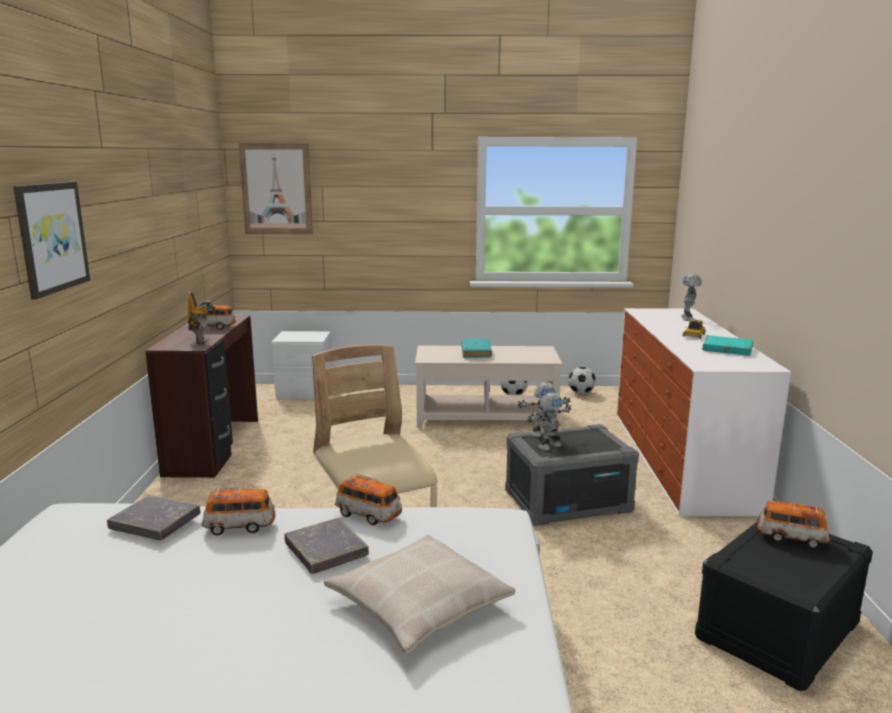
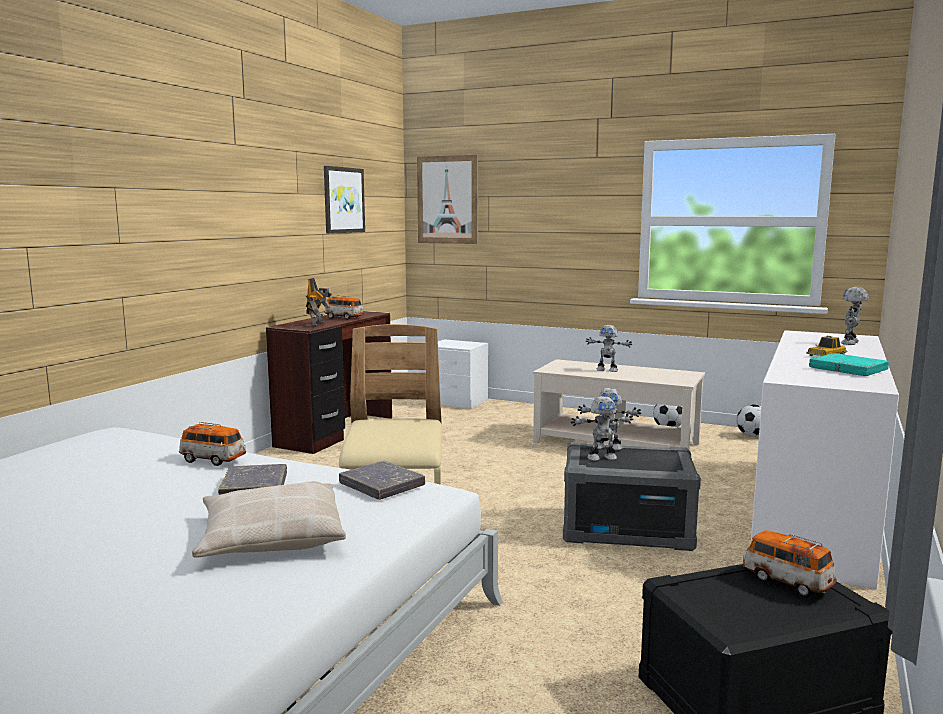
camera: 25 degrees right, 5 degrees down
(51, 237) = (159, 210): picture -> picture (343, 200)
(155, 522) = (155, 446): grey book -> grey book (381, 485)
(368, 515) = (323, 470): toy car -> none
(476, 353) = (607, 370): turquoise book -> toy robot

